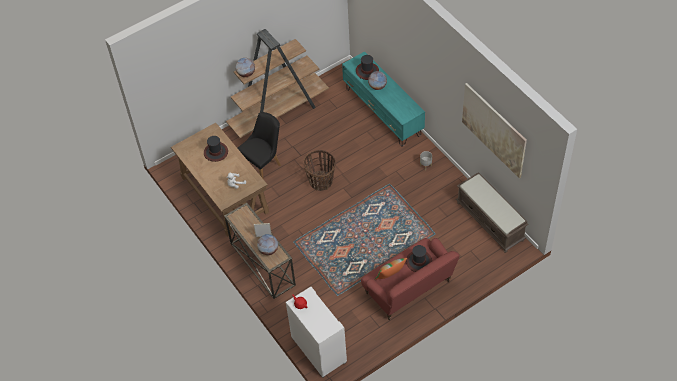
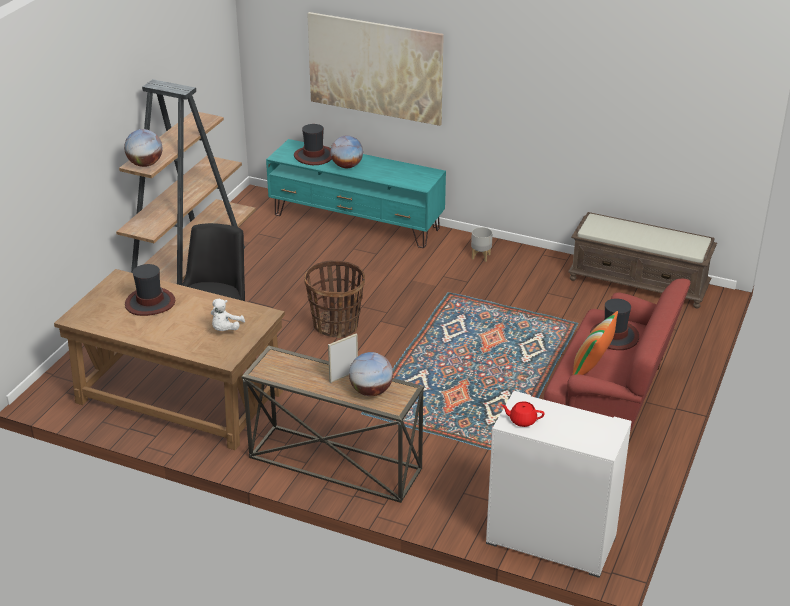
camera: 35 degrees left, 20 degrees down
(493, 130) = (621, 93): picture -> picture (375, 68)

